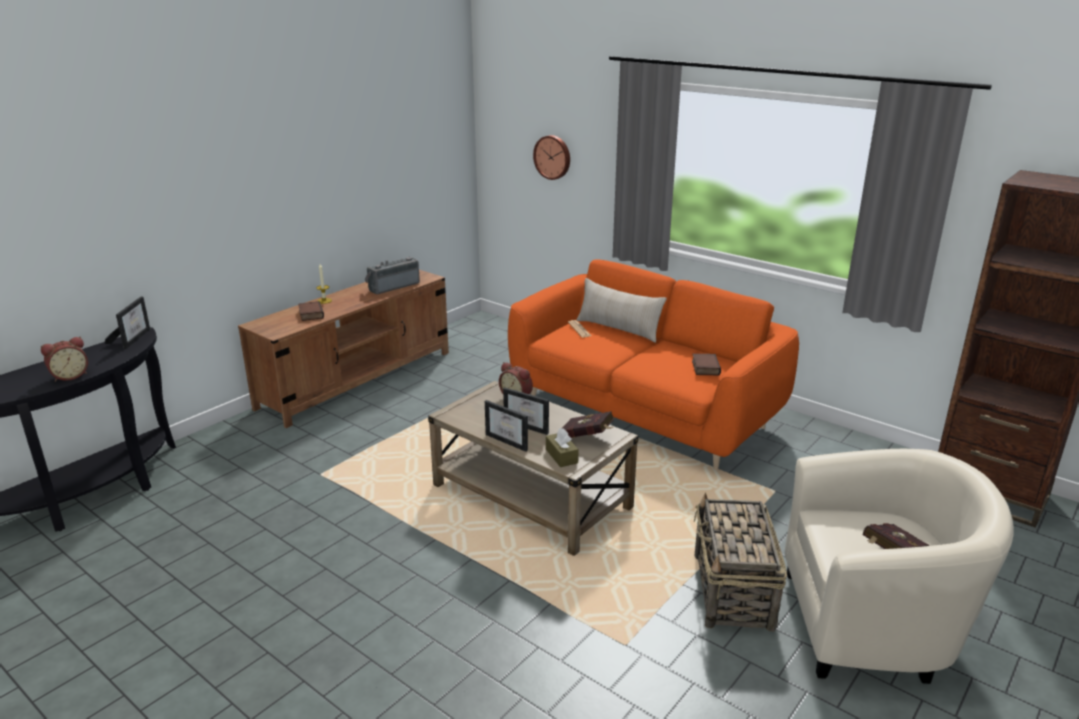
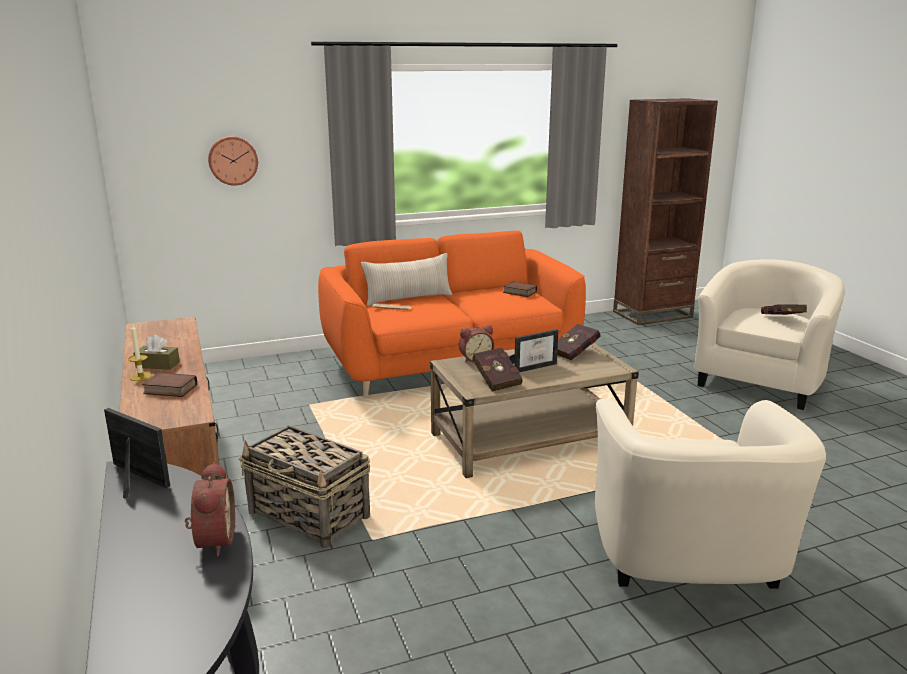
camera: 60 degrees left, 5 degrees down
(370, 636) = (688, 566): none -> beige armchair
(393, 286) = (171, 339): radio -> none
(479, 417) = (496, 380): none -> red book
(510, 440) = (553, 378): picture frame -> none
(561, 456) = (597, 367): brown tissue box -> brown tissue box (157, 365)
(732, 592) = (707, 406): basket -> basket (310, 515)

